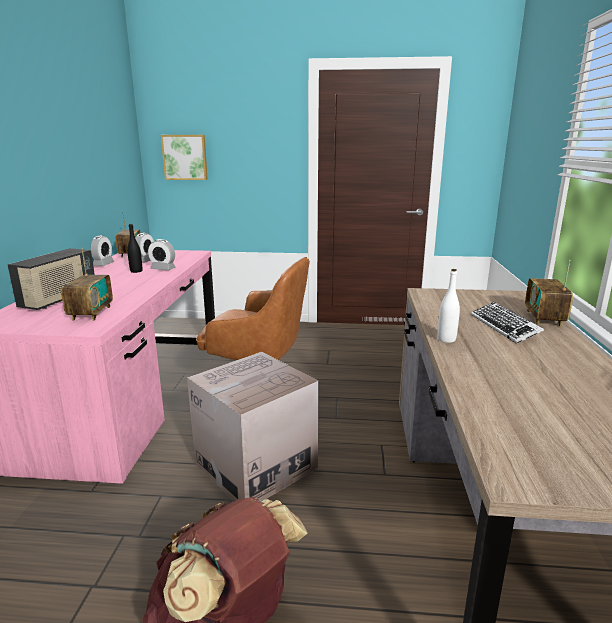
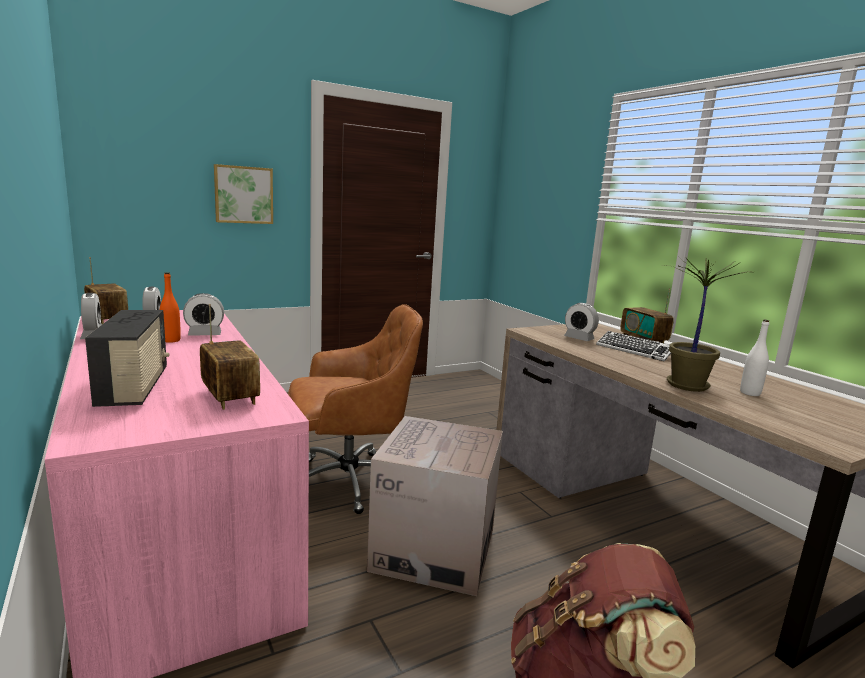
camera: 35 degrees left, 5 degrees down
(136, 271) = (171, 340): black bottle -> orange bottle
(185, 157) = (143, 183): picture -> picture (243, 194)
(446, 339) = (620, 366): white bottle -> white bottle (750, 393)
(465, 306) = (579, 338): none -> alarm clock
(479, 372) = (686, 385): none -> potted plant

